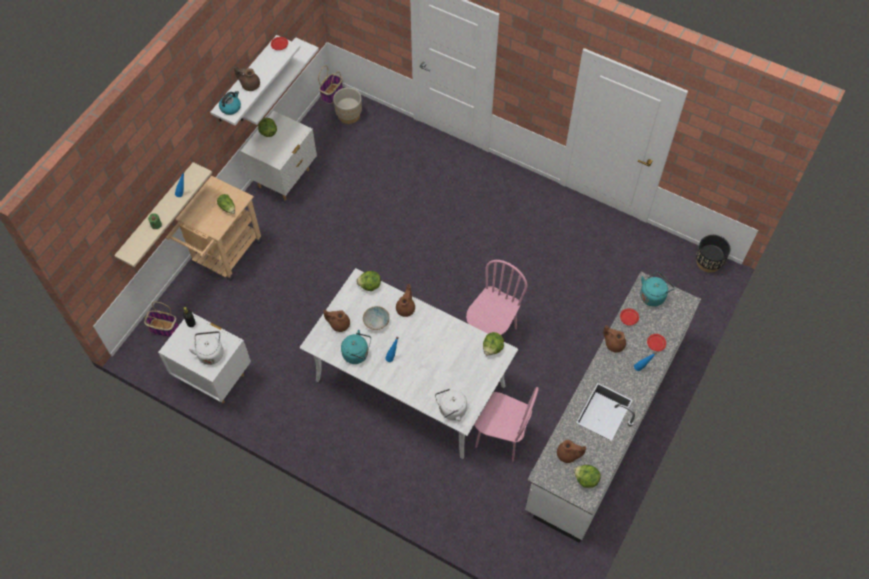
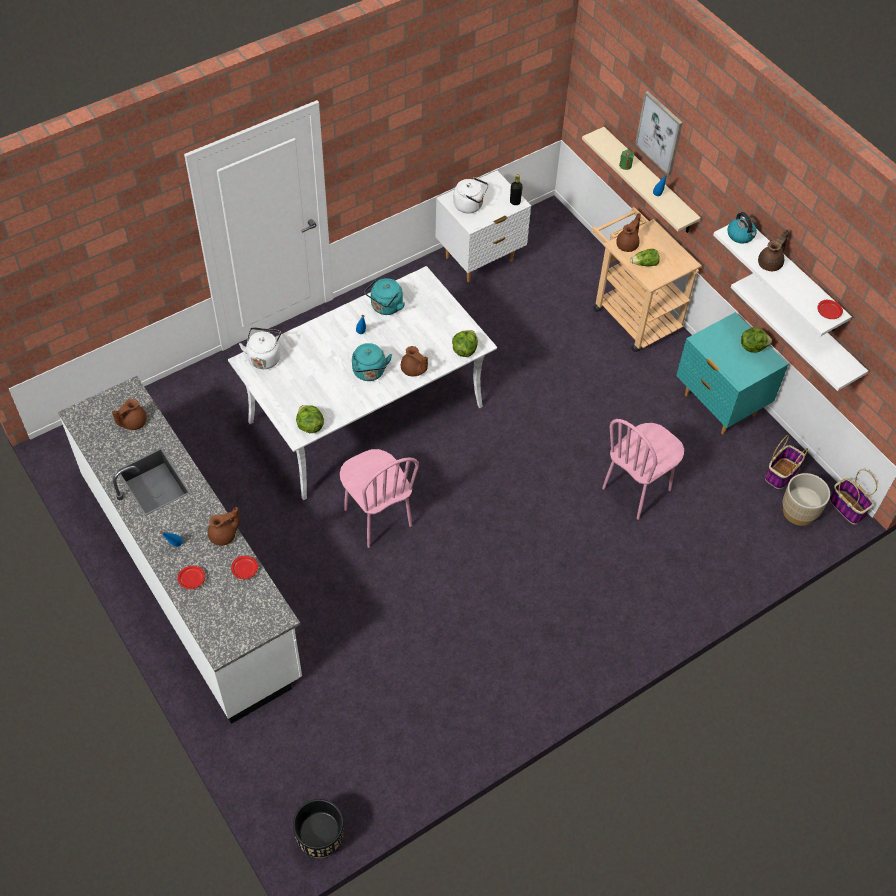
camera: 115 degrees right, 5 degrees down
(145, 182) = (659, 133): none -> picture
(163, 328) = (564, 239): basket -> basket (781, 473)
(284, 179) = (719, 405): white nightstand -> turquoise nightstand
(339, 324) = (432, 306): brown teapot -> brown teapot (628, 245)
(376, 322) = (414, 338): bowl -> none
(500, 437) = (247, 466): pink chair -> pink chair (637, 489)
(586, 479) = (95, 424): lettuce -> none
(653, 295) = (256, 616): turquoise kettle -> turquoise kettle (369, 373)

